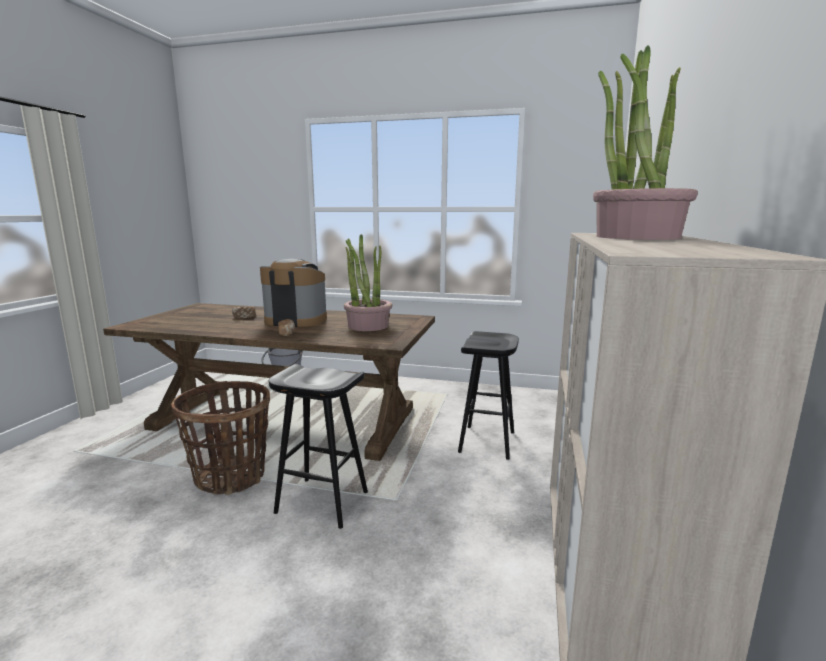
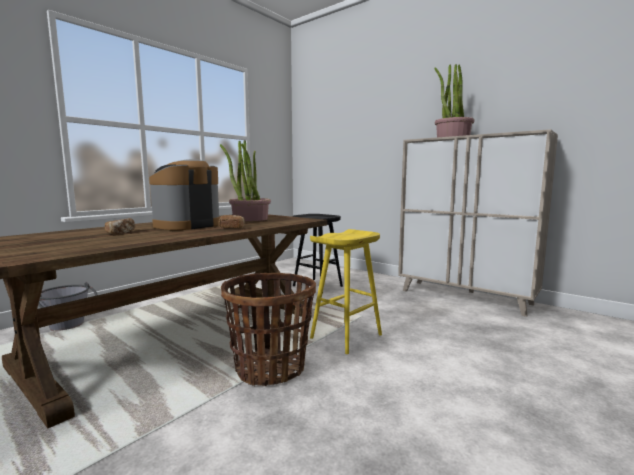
camera: 65 degrees left, 5 degrees down
(320, 502) = (346, 337): black stool -> yellow stool

